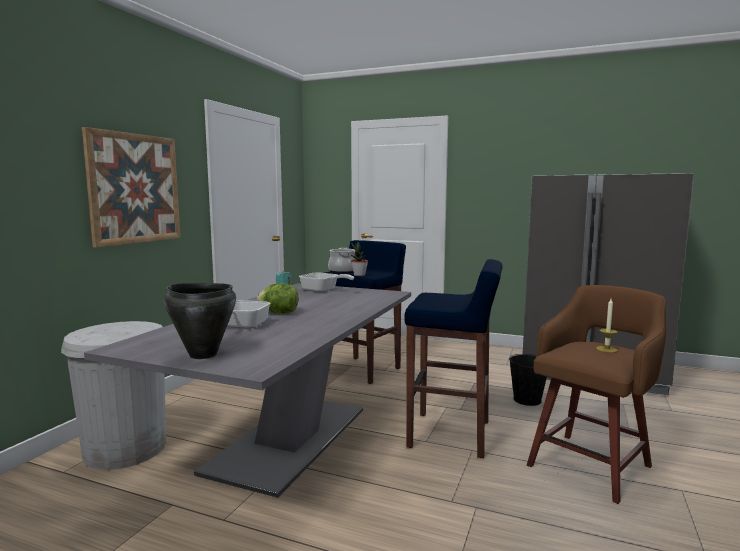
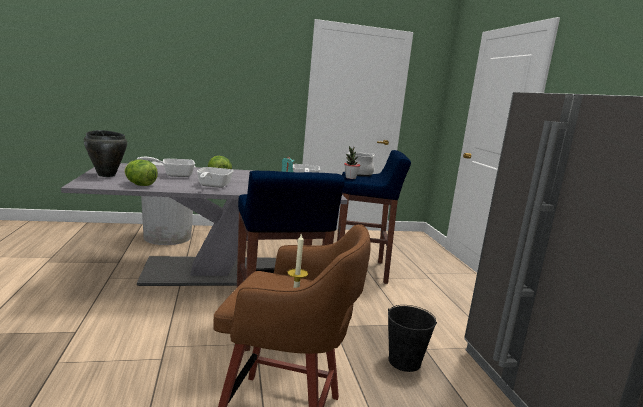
camera: 55 degrees right, 5 degrees up
(135, 188) = (234, 83): picture -> none
(288, 344) = (140, 185): none -> lettuce
(322, 319) = (212, 186): none -> frying pan

